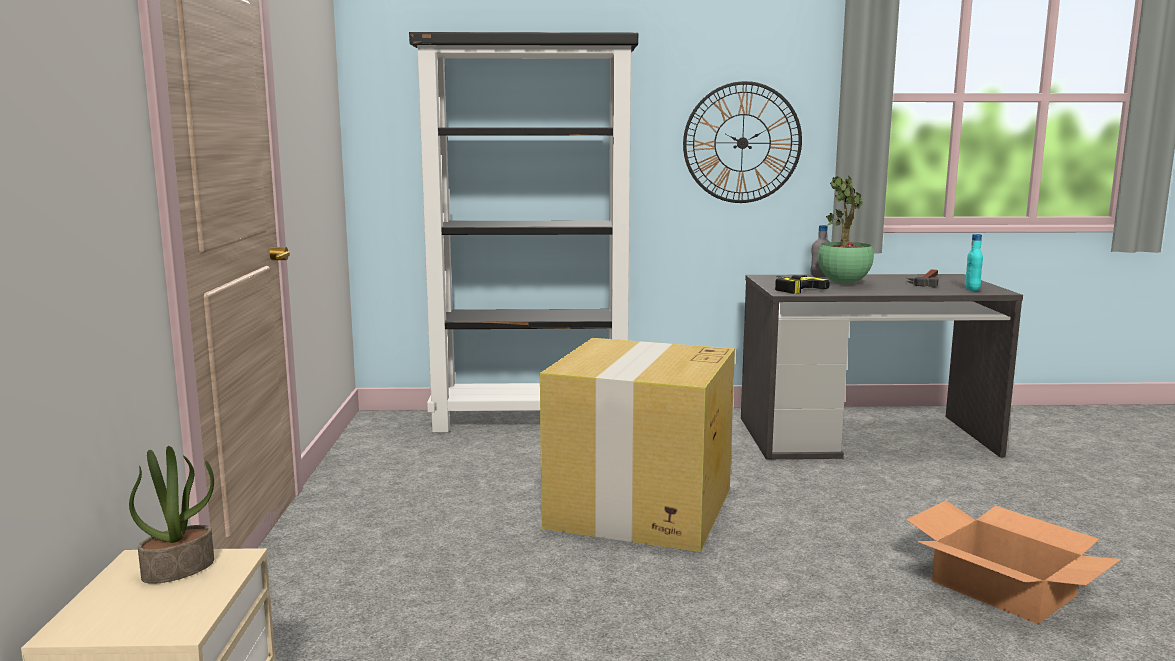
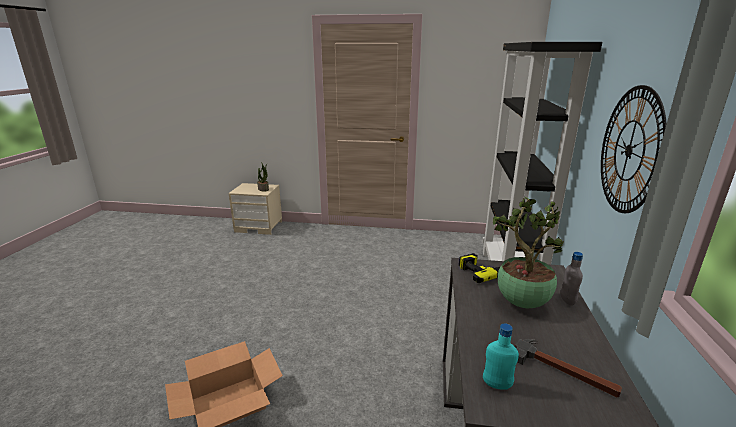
camera: 100 degrees right, 10 degrees up
(639, 509) = (373, 299): cardboard box -> none

